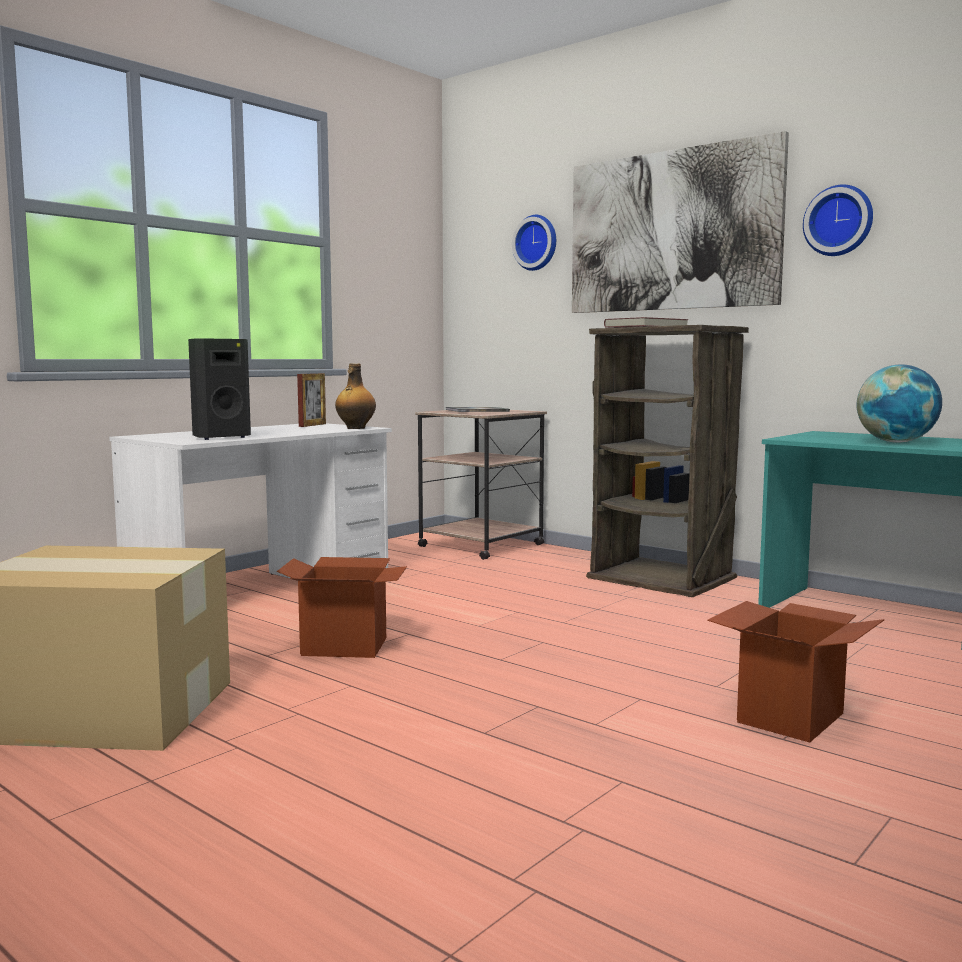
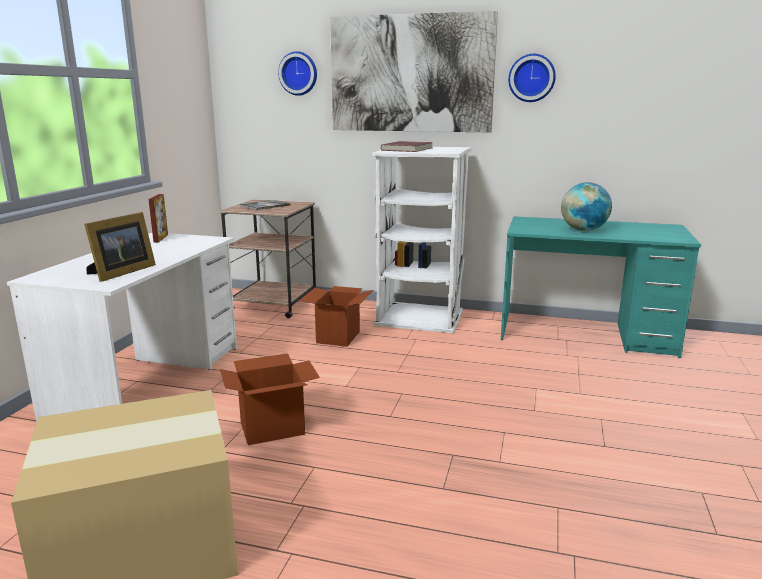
camera: 25 degrees left, 10 degrees up
(219, 437) = (120, 272): black speaker -> picture frame
(355, 428) = (207, 241): bottle -> none
(662, 578) = (420, 318): brown bookcase -> white bookcase
(790, 717) = (593, 427): cardboard box -> cardboard box (338, 337)

